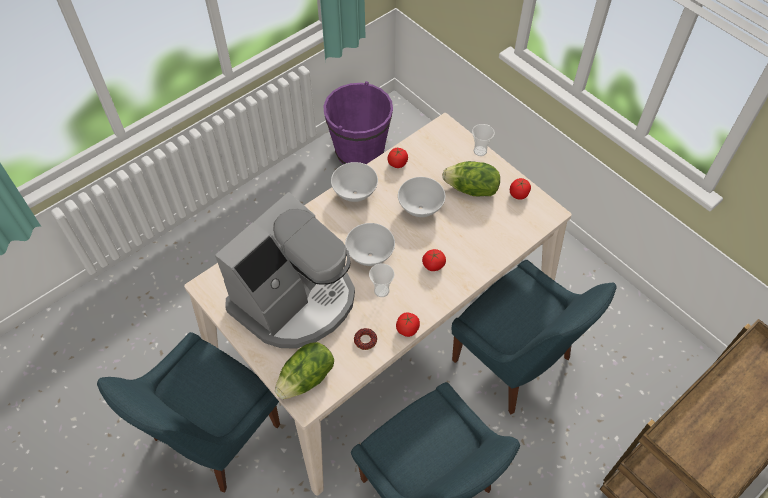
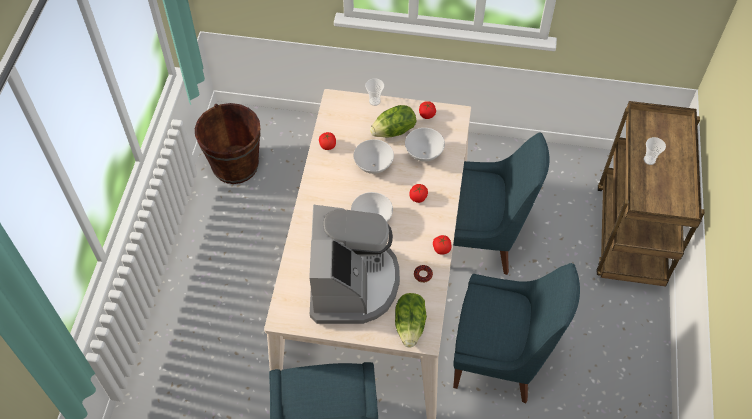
camera: 40 degrees left, 0 degrees up
(355, 193) = (319, 185): white bowl -> white bowl (424, 154)
(360, 151) = (235, 165): purple bucket -> brown bucket
(381, 290) = (401, 237): cup -> cup (649, 160)

